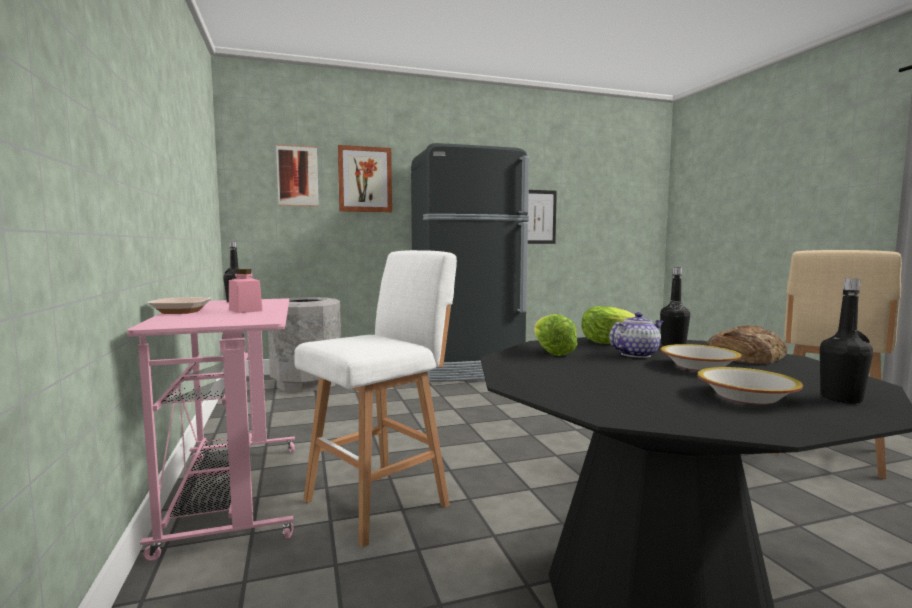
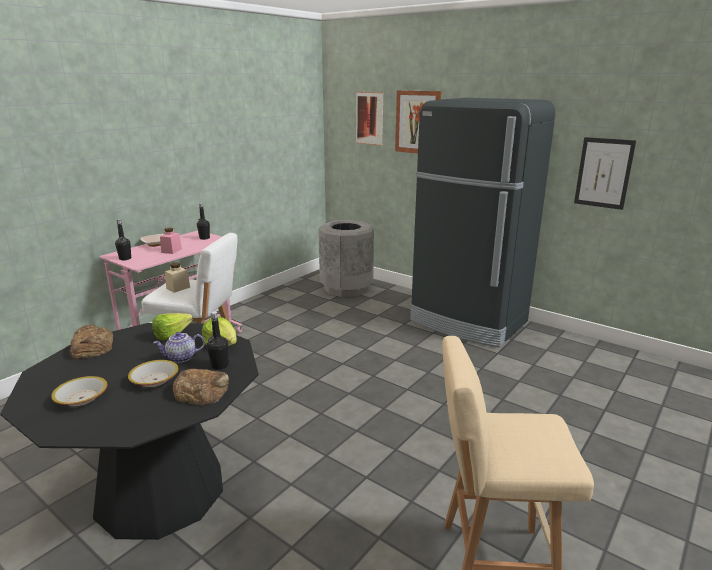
camera: 55 degrees right, 15 degrees up
(360, 341) = (178, 288): none -> beige jar
(540, 382) = (91, 347): none -> bread
(635, 354) = (181, 358): teapot -> teapot turned 135 degrees clockwise
(841, 398) = (87, 424): black bottle -> black bottle (125, 258)

